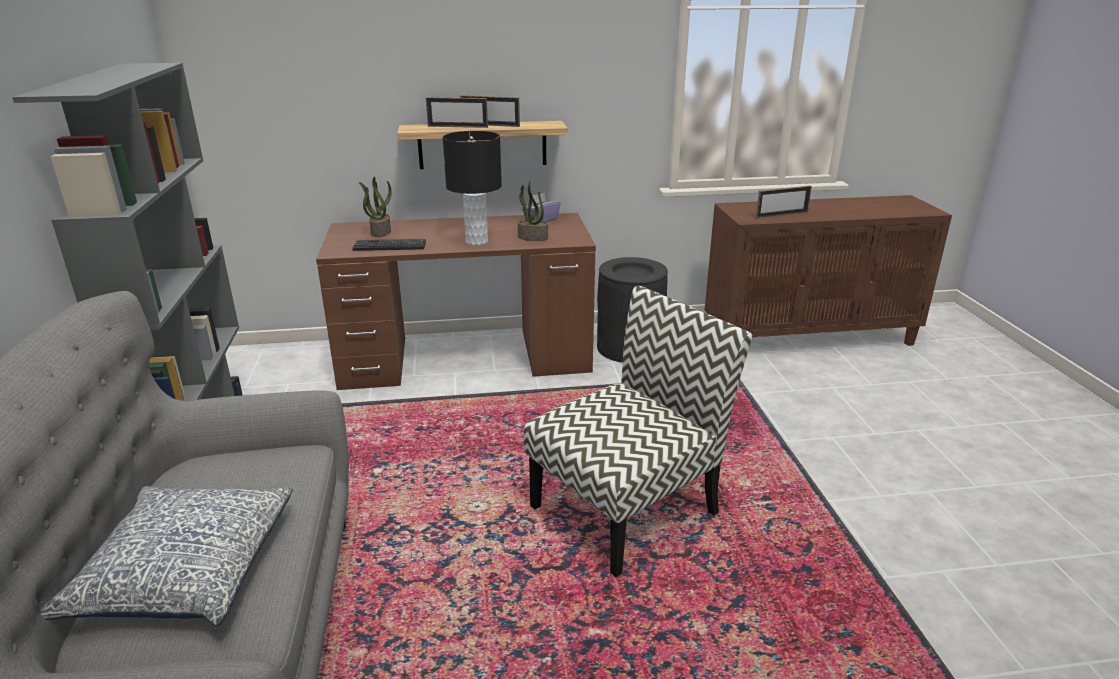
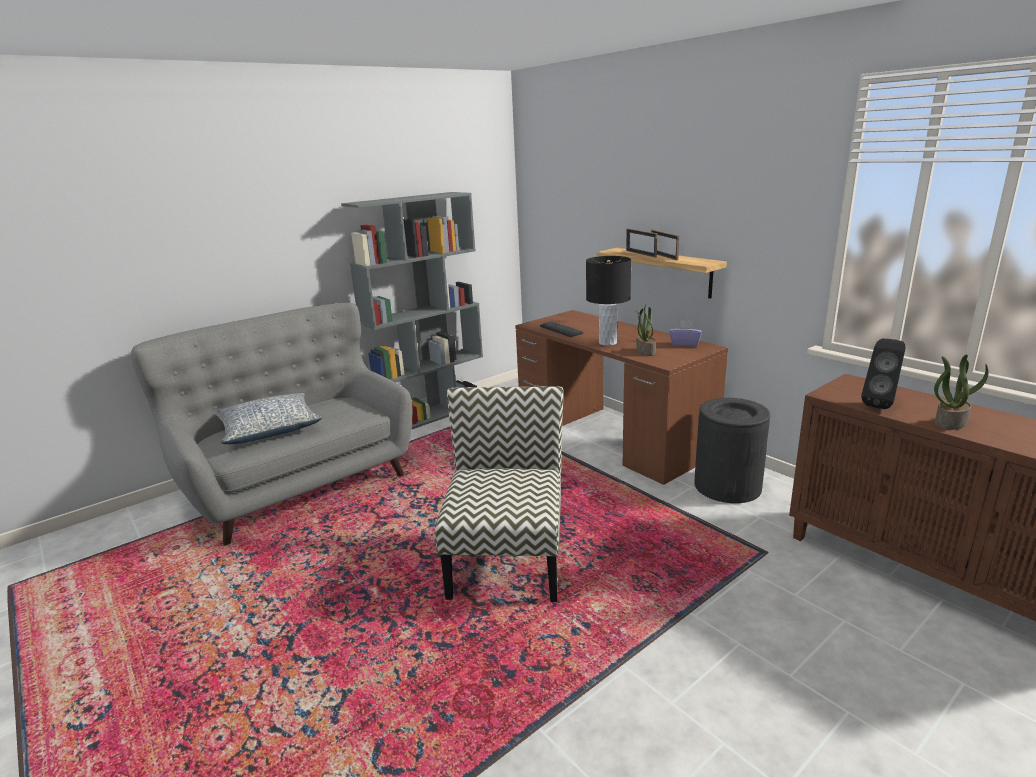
camera: 60 degrees right, 5 degrees down
(380, 232) = (578, 321): potted plant -> potted plant (950, 422)
(626, 508) = (507, 560): chair -> chair turned 105 degrees counterclockwise
(781, 215) = (880, 404): picture frame -> black speaker

